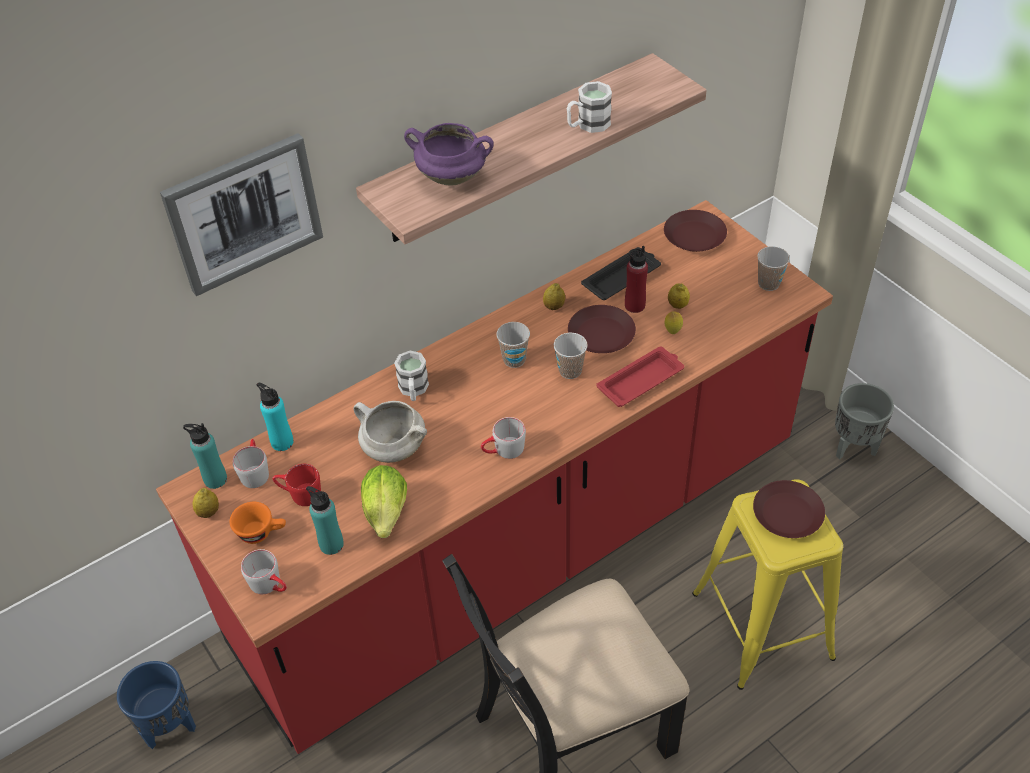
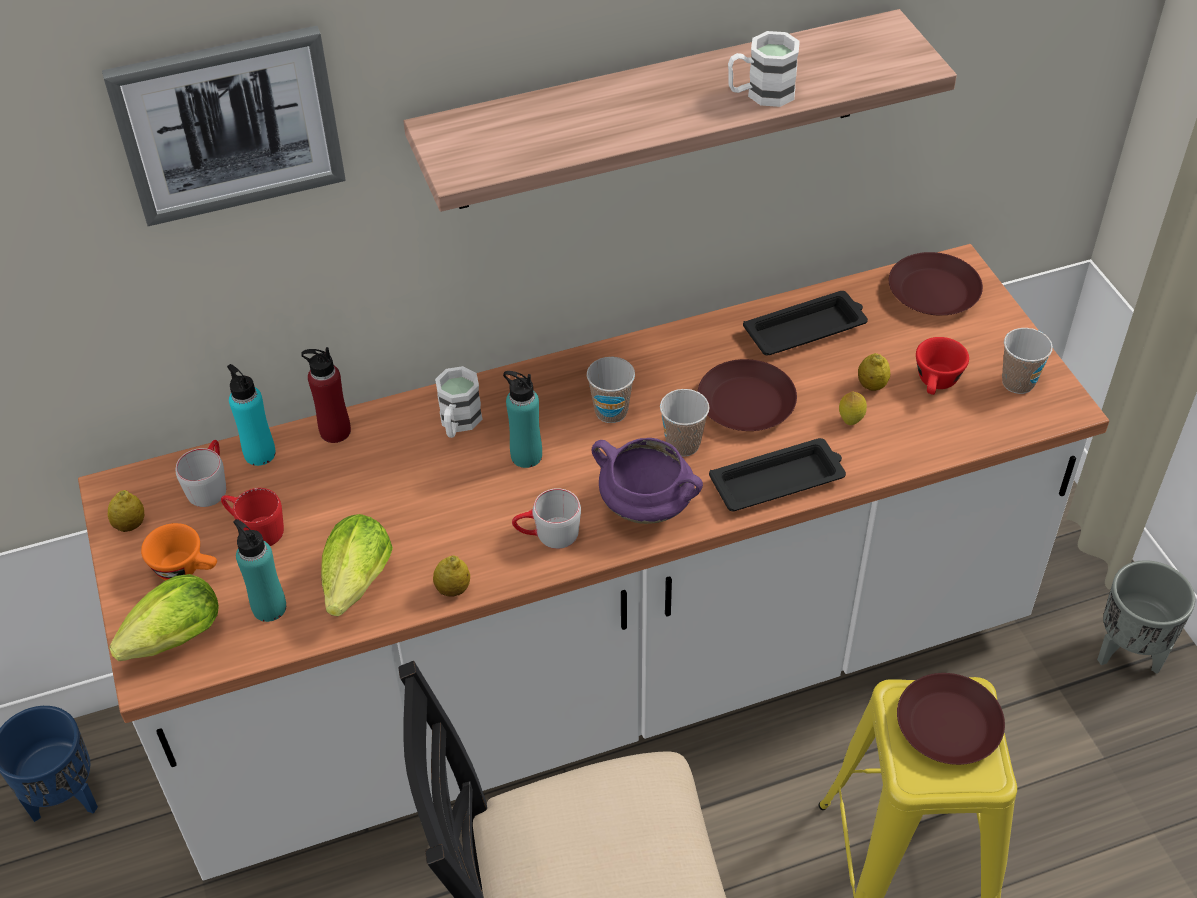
camera: 15 degrees right, 0 degrees up
(215, 479) = (156, 483): turquoise bottle -> turquoise bottle (526, 456)
(270, 585) = (170, 643): grey mug -> lettuce
(393, 449) = (400, 497): white cooking pot -> none
(453, 177) = (540, 130): purple cooking pot -> purple cooking pot (648, 505)
(522, 546) = (603, 676): red counter -> white counter
(554, 307) = (694, 350): lemon -> lemon (453, 589)
(634, 305) = (809, 372): red bottle -> red bottle (335, 431)
(641, 380) = (779, 481): red tray -> black tray
(718, 295) = (936, 384): none -> red cup

